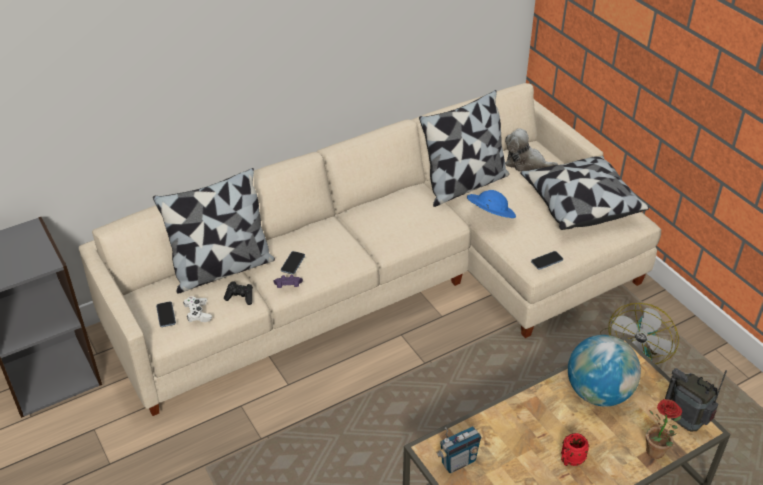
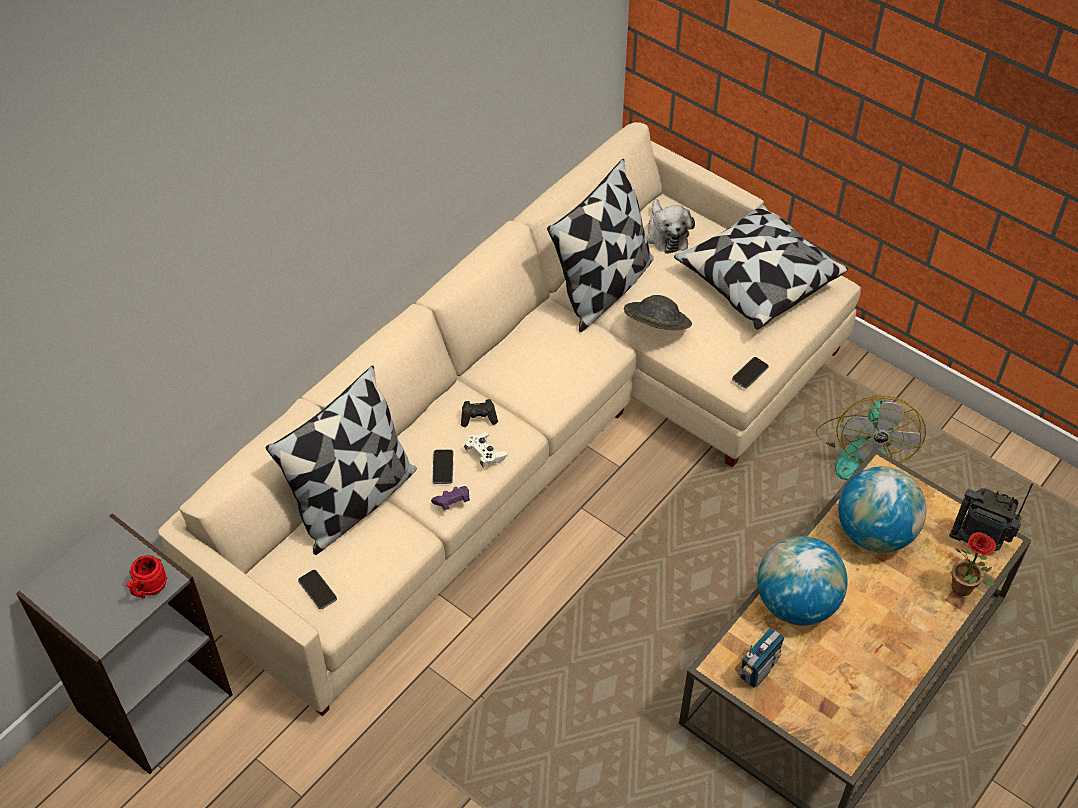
camera: 20 degrees left, 10 degrees up
(198, 314) = (358, 576): white game controller -> white game controller (485, 454)
(240, 297) = (400, 536): black game controller -> black game controller (479, 418)
(489, 216) = (656, 327): blue hat -> grey hat
(511, 424) = (796, 603): none -> globe
(526, 163) = (666, 234): plush toy -> plush toy turned 105 degrees counterclockwise
(570, 460) = (877, 628): red mug -> red mug (148, 589)

